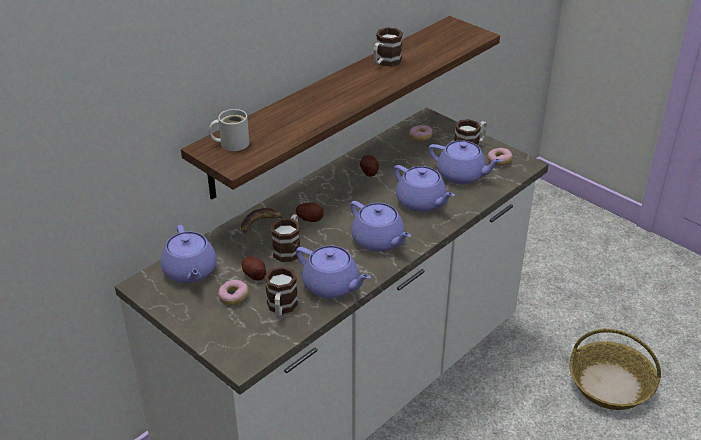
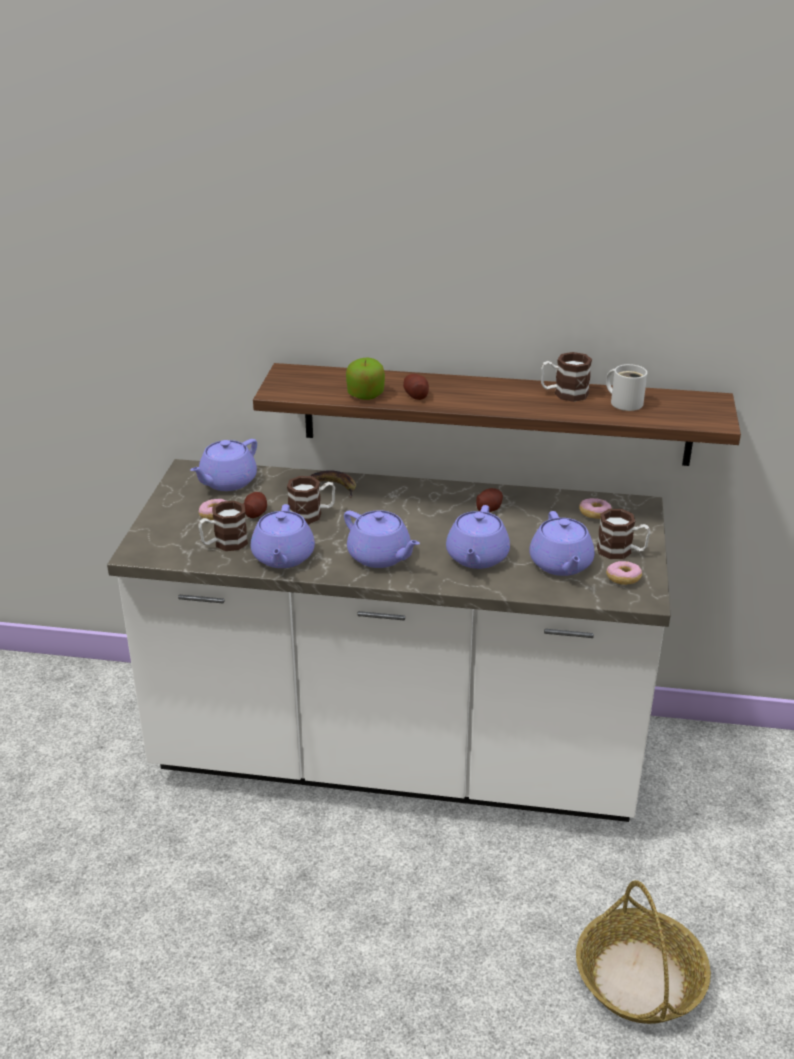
camera: 55 degrees right, 5 degrees down
(232, 143) = (309, 378): white mug -> white mug (625, 402)
(291, 130) = (365, 395): none -> apple
(309, 219) = (369, 507): potato -> potato (416, 395)
(378, 241) = (380, 557): purple teapot -> purple teapot turned 60 degrees counterclockwise

